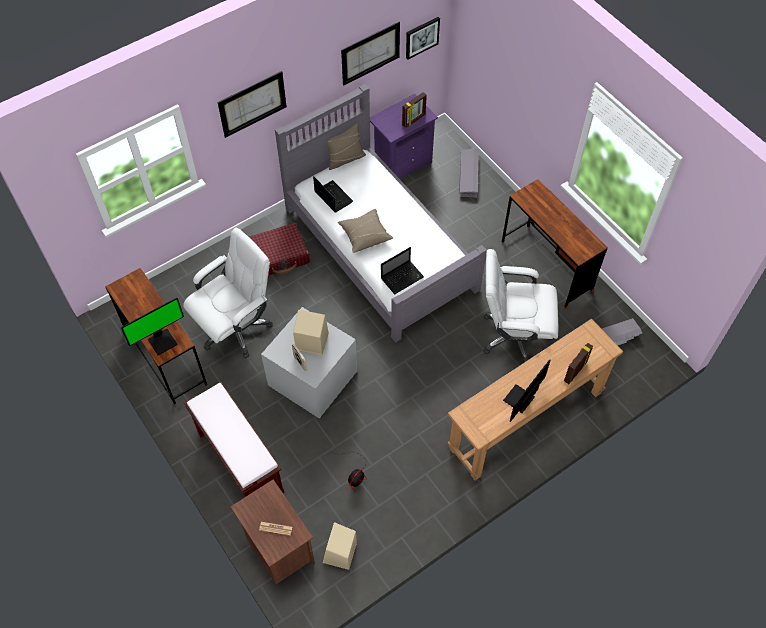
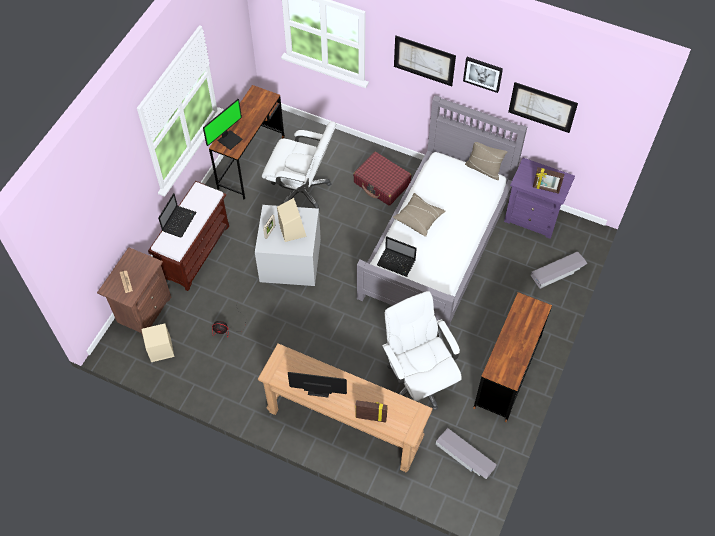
camera: 60 degrees right, 0 degrees up
(162, 341) = (229, 139): monitor -> monitor turned 75 degrees counterclockwise
(332, 196) = (439, 179): laptop -> laptop (179, 221)
(421, 37) = (598, 135): picture -> picture (483, 73)

